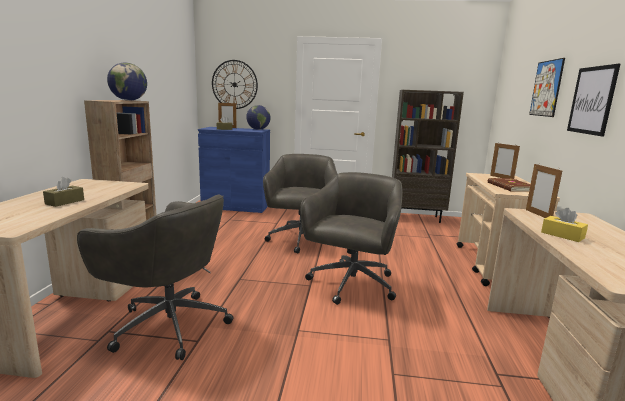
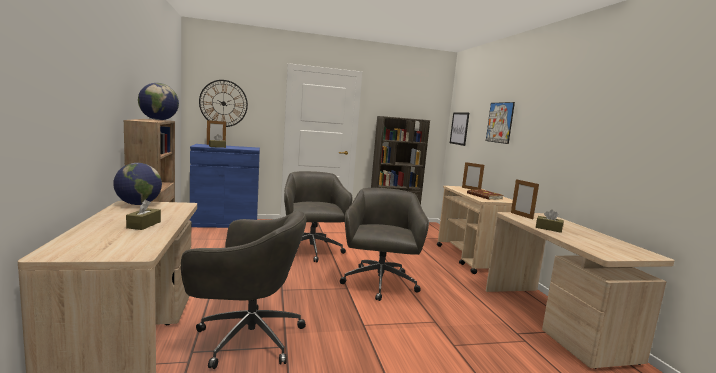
camera: 20 degrees left, 5 degrees down
(258, 129) = (249, 147): globe -> globe (138, 204)
(562, 235) = (548, 228): yellow tissue box -> brown tissue box
(592, 100) = (540, 134): picture -> picture (459, 128)

